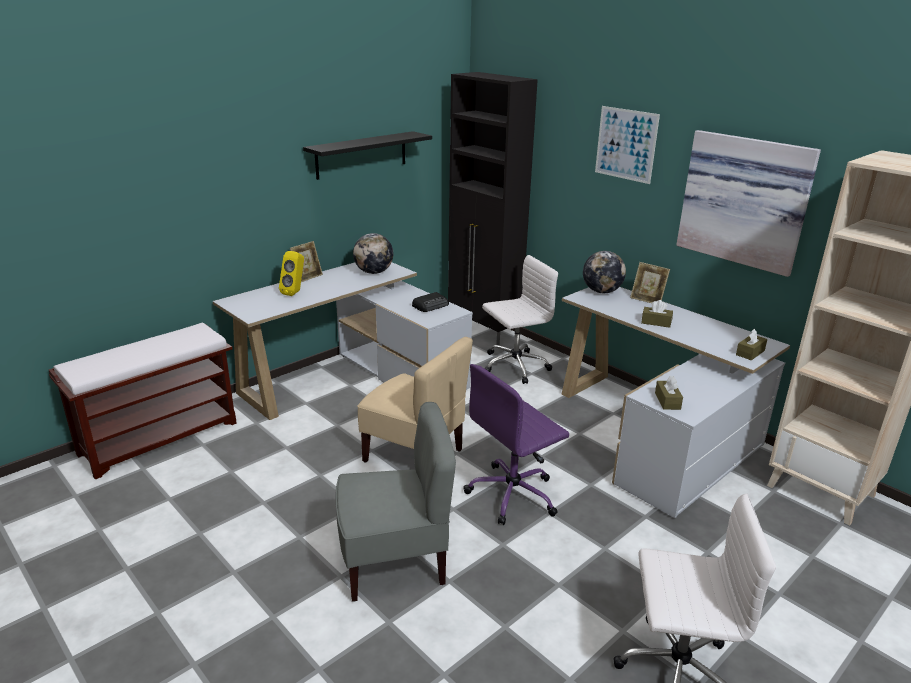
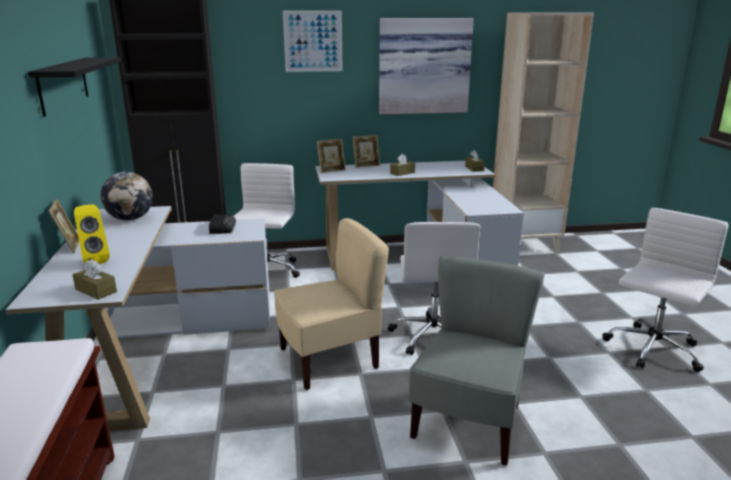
camera: 55 degrees left, 5 degrees down
(513, 494) = (433, 335): purple office chair -> white office chair
(601, 291) = (331, 170): globe -> picture frame
(667, 401) = (486, 208): brown tissue box -> brown tissue box (96, 290)

